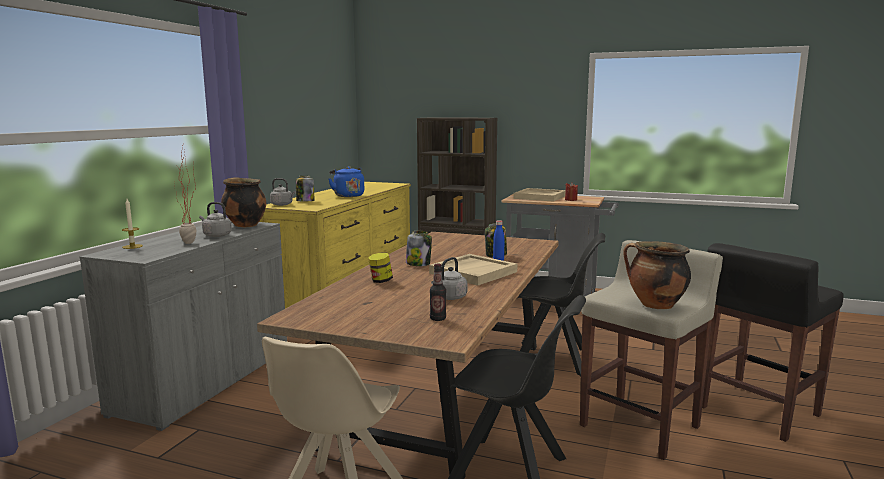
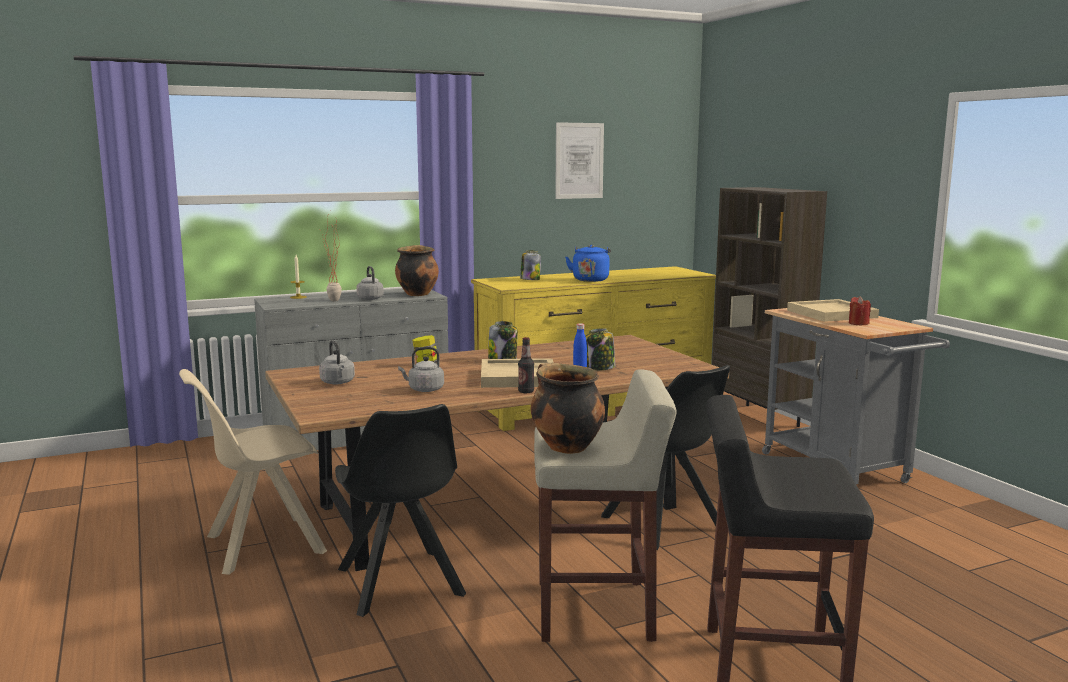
camera: 45 degrees right, 0 degrees up
(283, 204) = (499, 280): grey kettle -> grey kettle (338, 383)
(299, 98) = (579, 160): none -> picture
(438, 319) = (362, 400): bottle -> bottle (526, 391)

